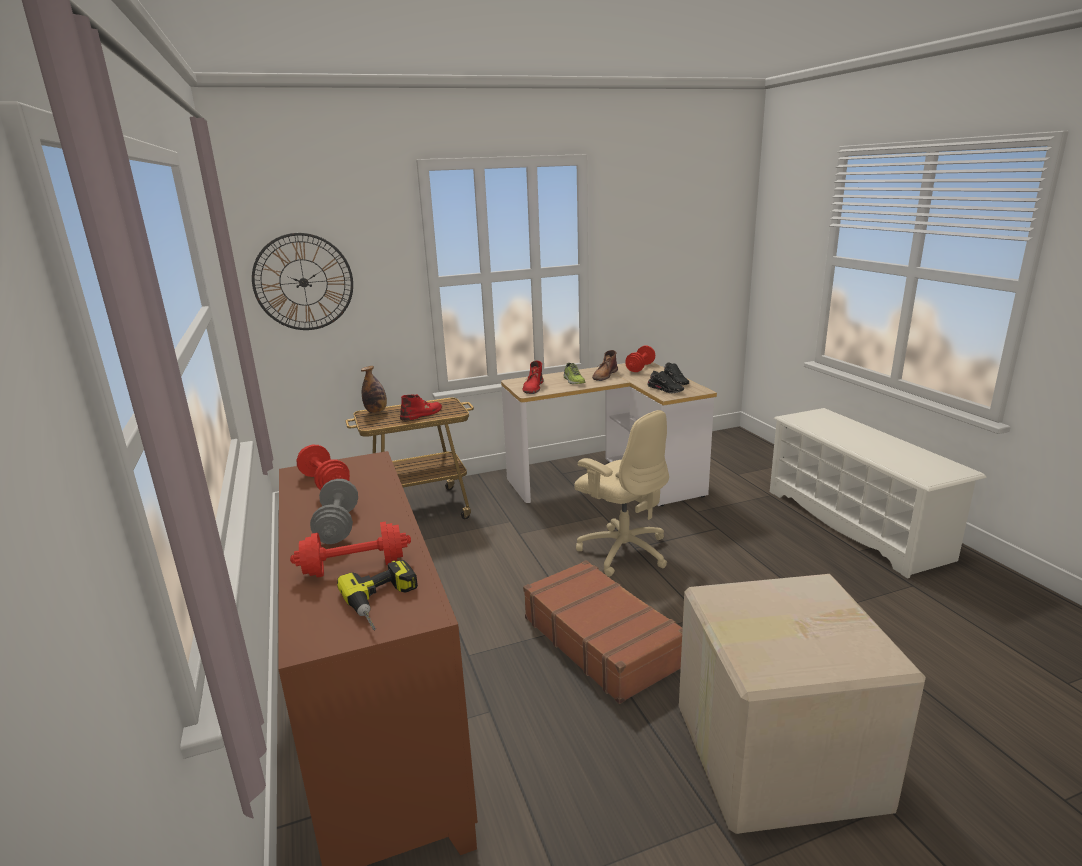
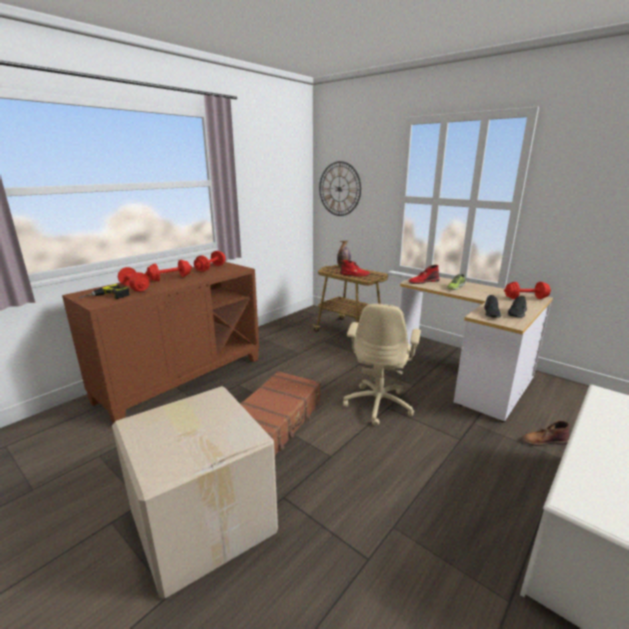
camera: 60 degrees right, 0 degrees up
(338, 526) = (170, 278): grey dumbbell -> red dumbbell
(604, 375) = (485, 292): brown boot -> brown boot (543, 441)

